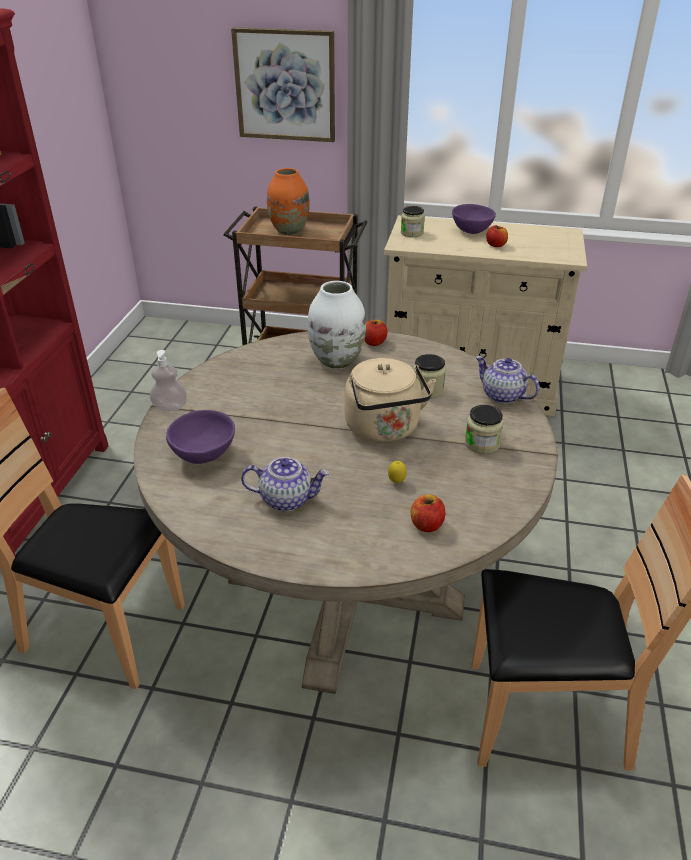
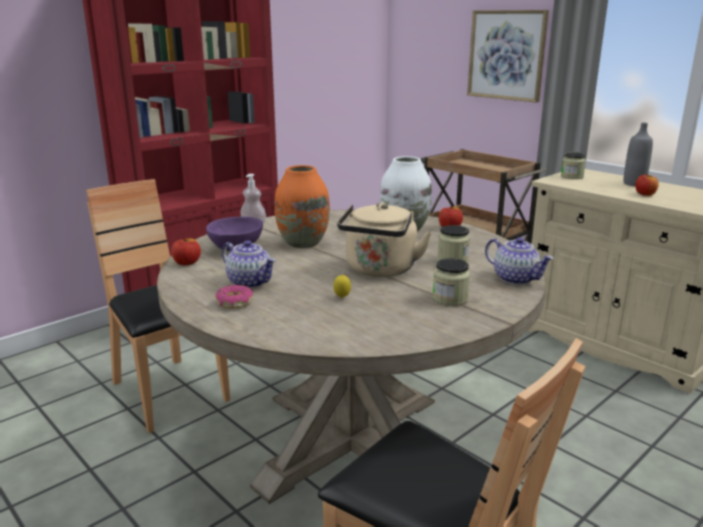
camera: 35 degrees right, 15 degrees down
(289, 230) = (475, 166): orange vase -> orange vase (302, 243)
(310, 535) = (234, 303): none -> donut
(426, 525) = (326, 325): apple -> apple (187, 263)
(472, 231) = (634, 184): purple bowl -> grey bottle
(502, 395) = (516, 278): teapot -> teapot turned 150 degrees clockwise

